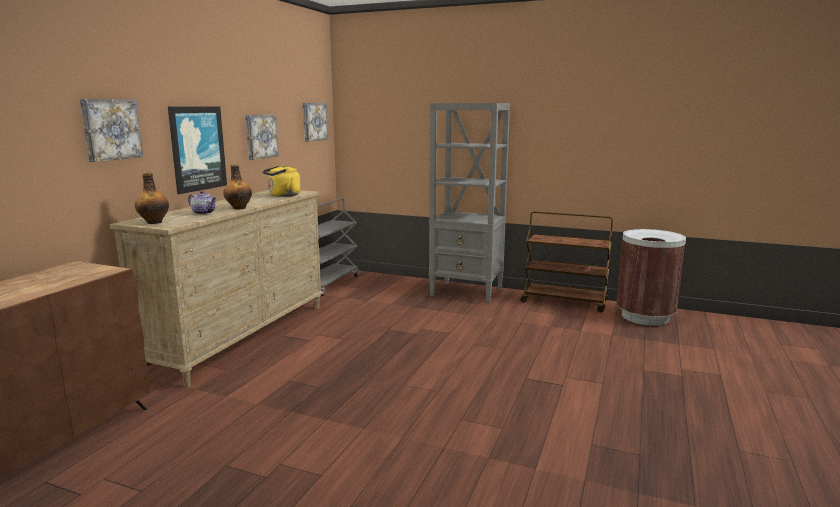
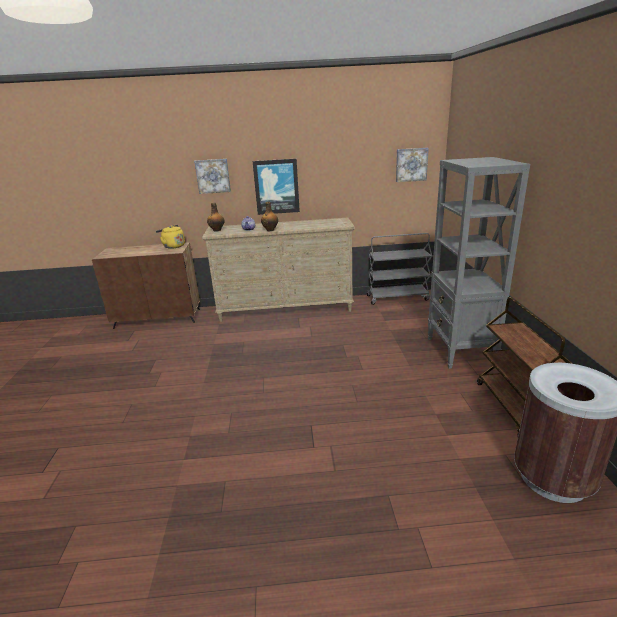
camera: 65 degrees right, 10 degrees up
(260, 136) = (339, 178): picture -> none
(282, 195) = (324, 225): yellow kettle -> yellow kettle (173, 246)

